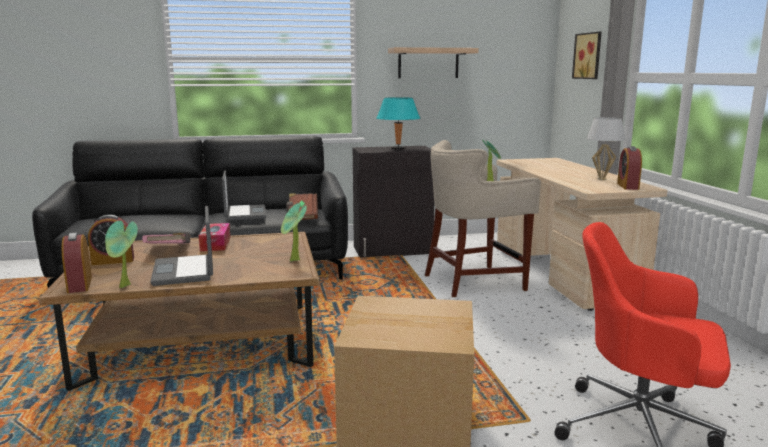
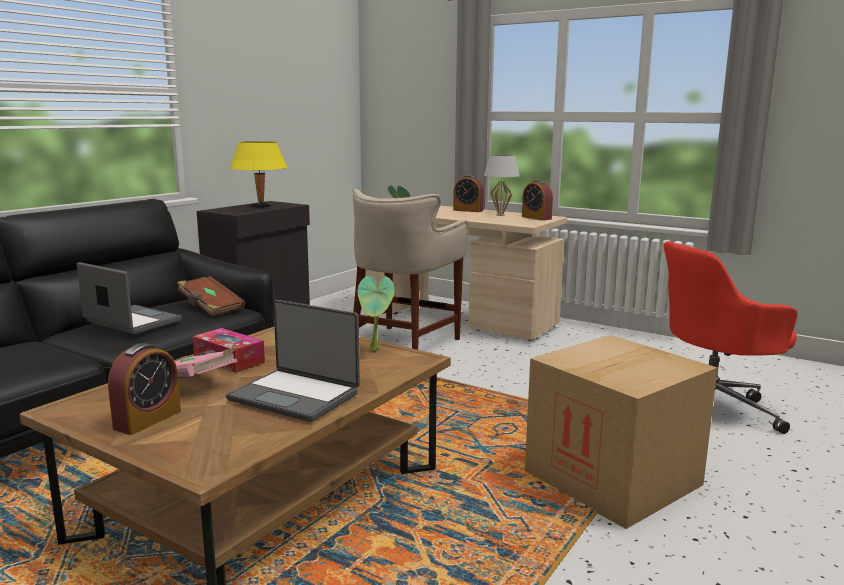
camera: 45 degrees left, 0 degrees up
(79, 284) = (207, 458): alarm clock -> alarm clock (468, 210)
(125, 286) = (280, 435): potted plant -> none
(398, 149) = (261, 207): turquoise table lamp -> yellow table lamp
(428, 63) = (253, 98): shelf -> none
(589, 56) = (416, 94): picture -> none

